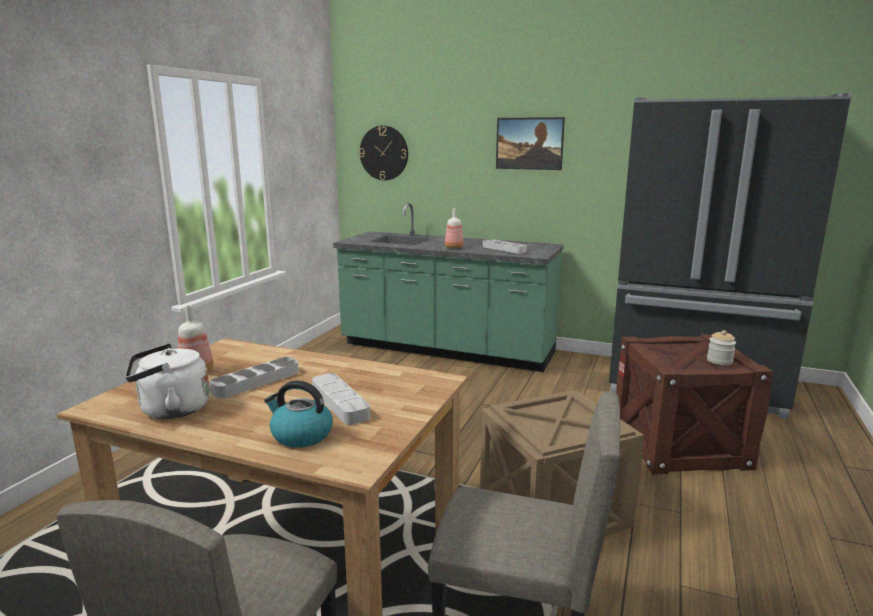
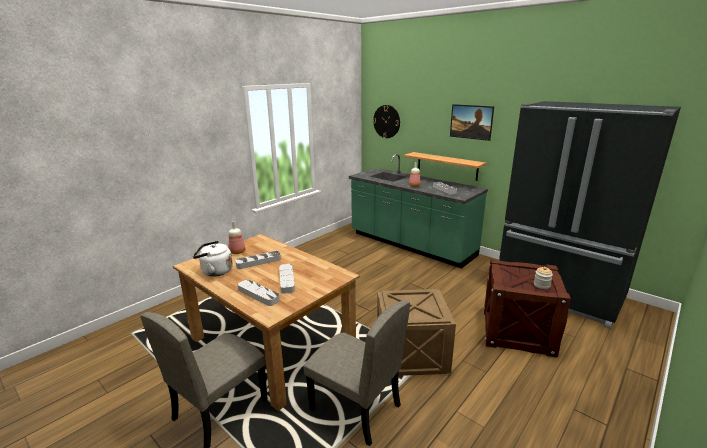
camera: 20 degrees right, 5 degrees up
(300, 435) = (258, 295): kettle -> grey tray
(493, 216) = (447, 166): none -> shelf

